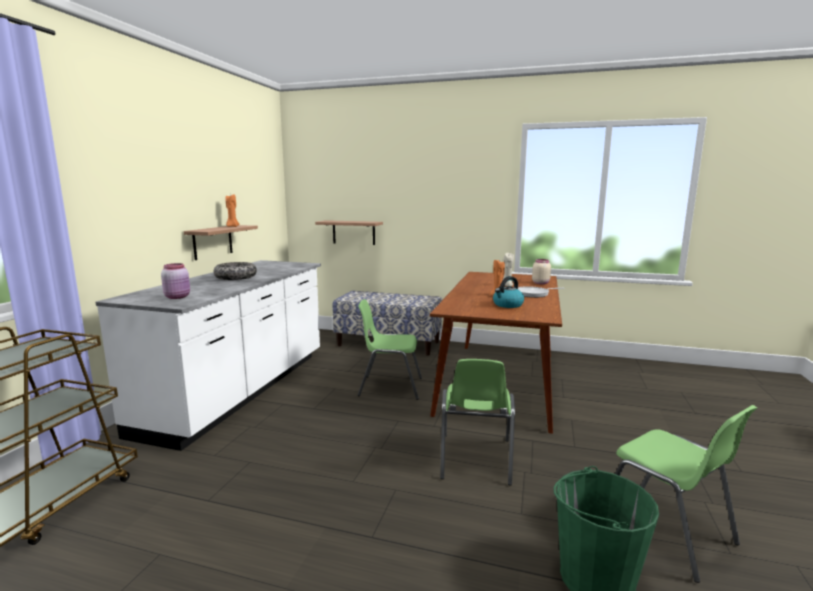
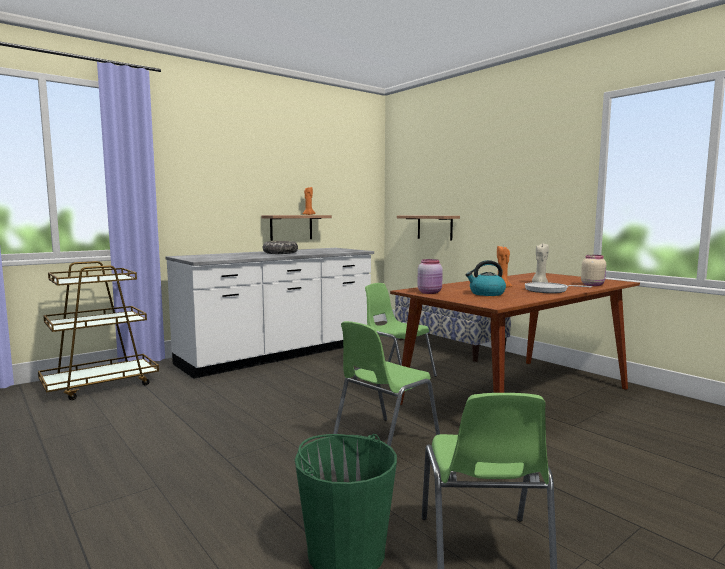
camera: 35 degrees right, 5 degrees down
(178, 297) = (211, 257): pink jar -> pink jar (430, 292)

